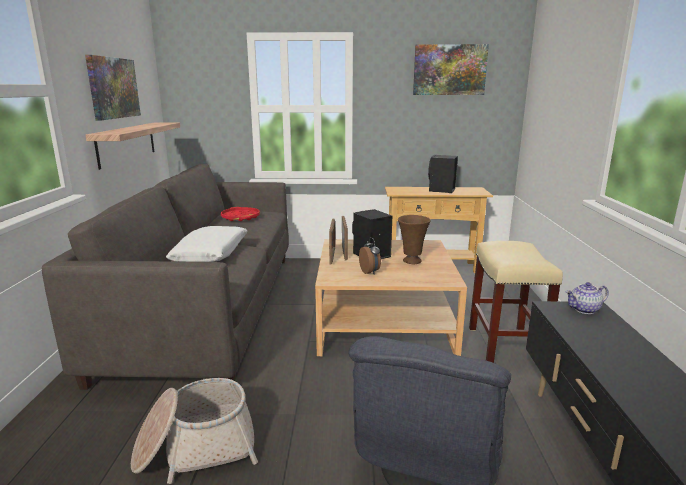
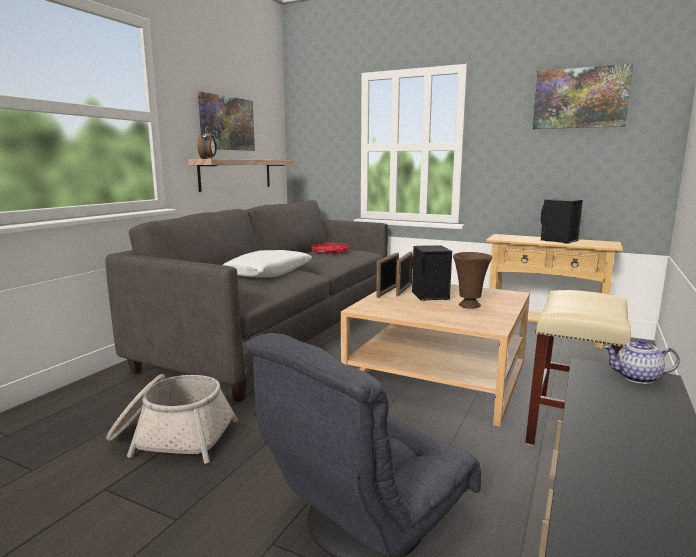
camera: 25 degrees right, 5 degrees down
(370, 272) = (410, 308): alarm clock -> alarm clock (208, 159)

